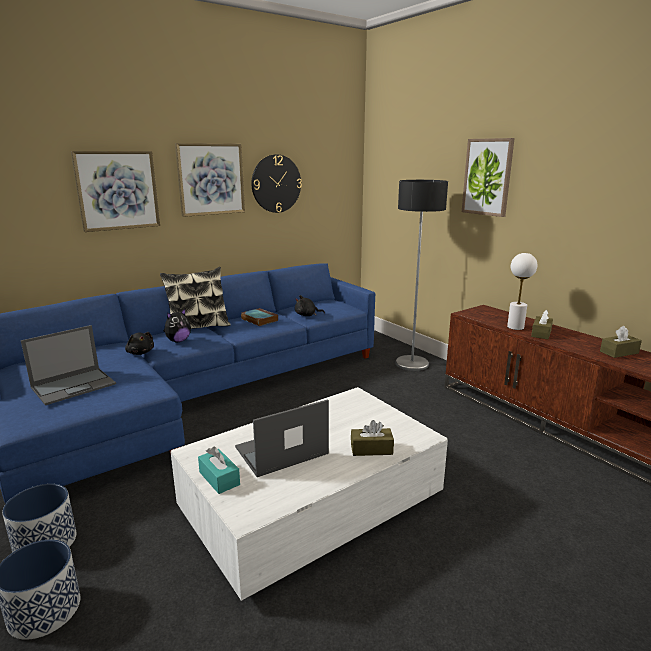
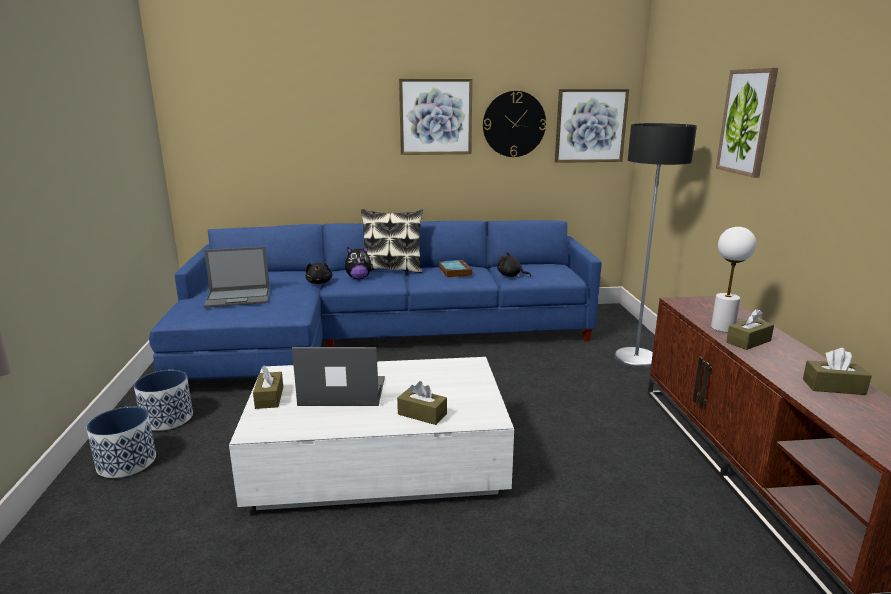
camera: 30 degrees right, 0 degrees up
(117, 190) = (338, 125): picture -> picture (590, 126)
(219, 478) = (269, 397): turquoise tissue box -> brown tissue box

